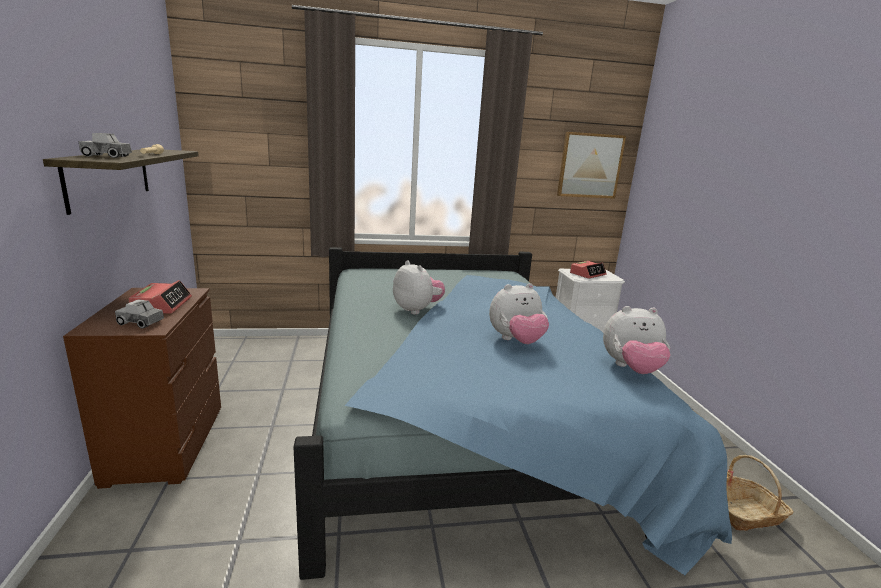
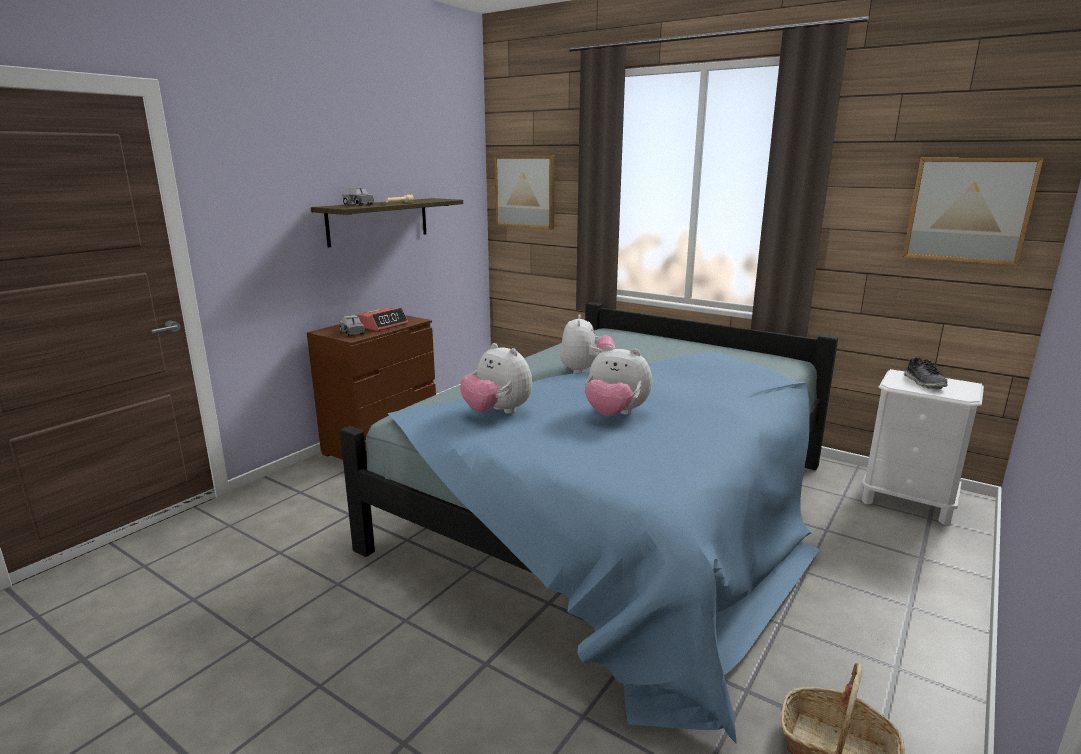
camera: 45 degrees right, 0 degrees up
(236, 144) = (525, 191): none -> picture
(587, 274) = (924, 383): alarm clock -> shoe
(631, 369) = (687, 470): plush toy -> plush toy (497, 412)

